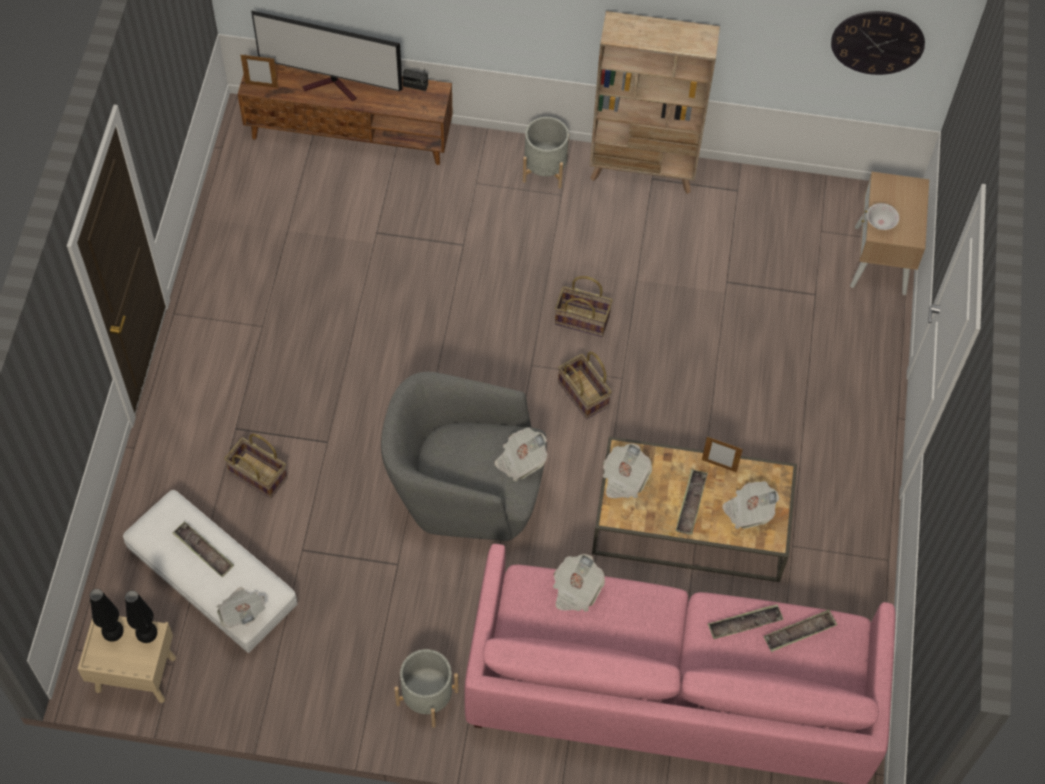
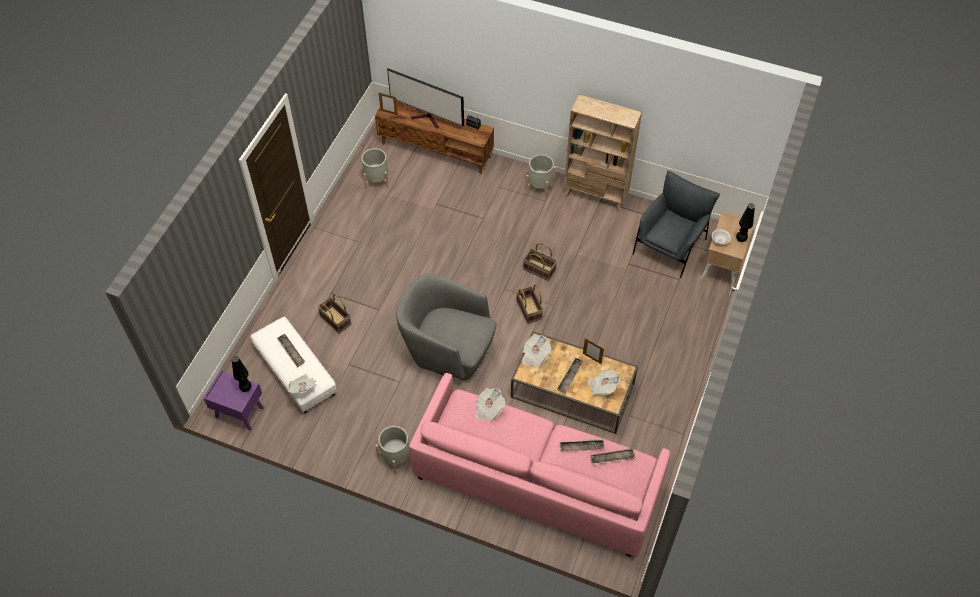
camera: 15 degrees right, 5 degrees down
(114, 634) = (228, 384): black table lamp -> black table lamp (740, 239)
(134, 674) = (239, 412): beige nightstand -> purple nightstand
(261, 207) = (376, 180): none -> grey planter
(520, 460) = (477, 333): newspaper -> none
(787, 239) = (670, 246): none -> grey armchair
(877, 42) = (731, 134): wall clock -> none

